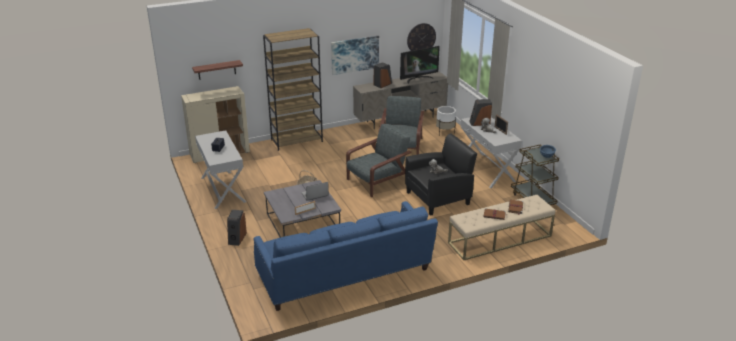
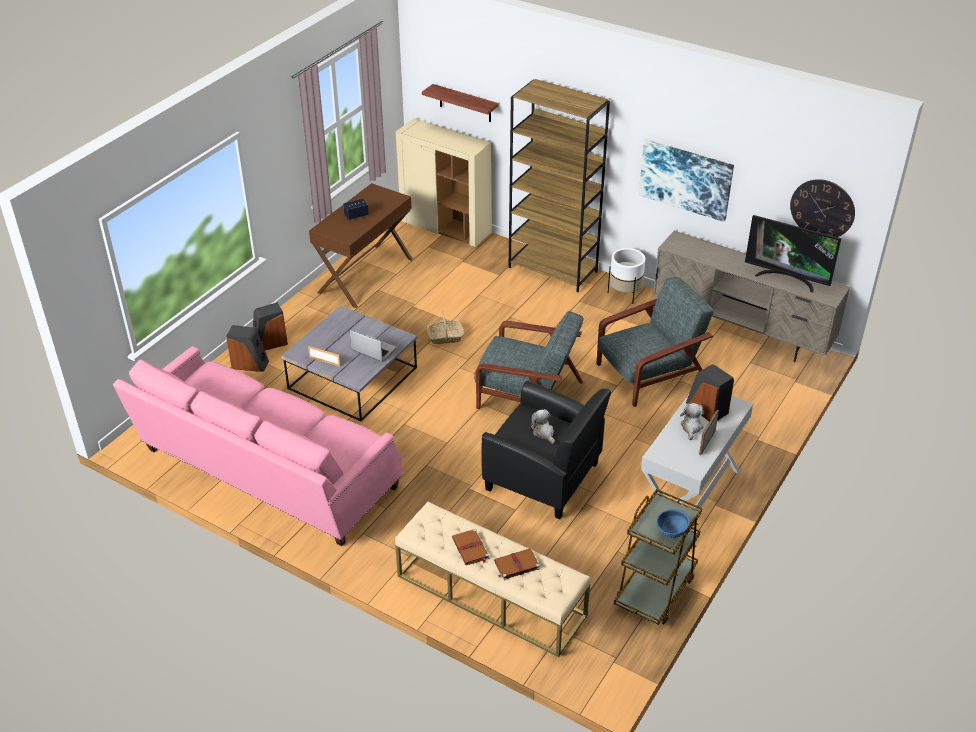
camera: 55 degrees right, 10 degrees up
(222, 189) = (365, 275): white console table -> brown console table
(344, 275) = (266, 472): blue sofa -> pink sofa
(383, 84) = (717, 254): speaker -> speaker (250, 364)
(445, 132) = (760, 396): white planter -> white planter (625, 294)

